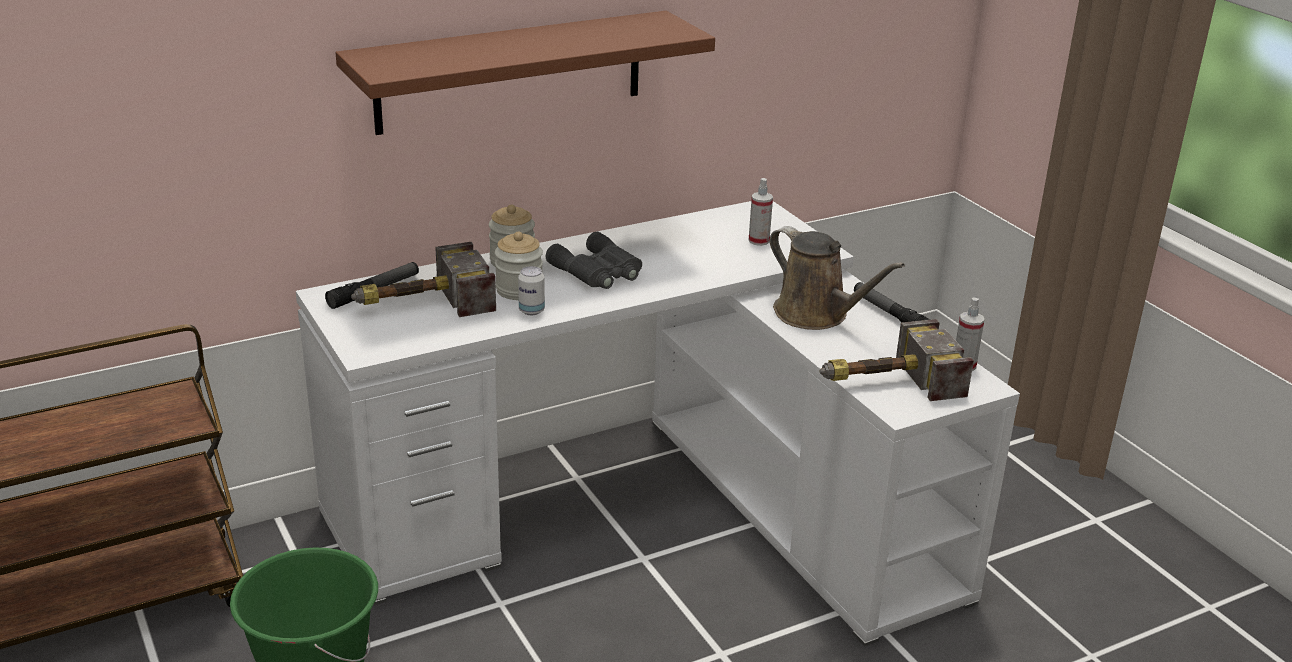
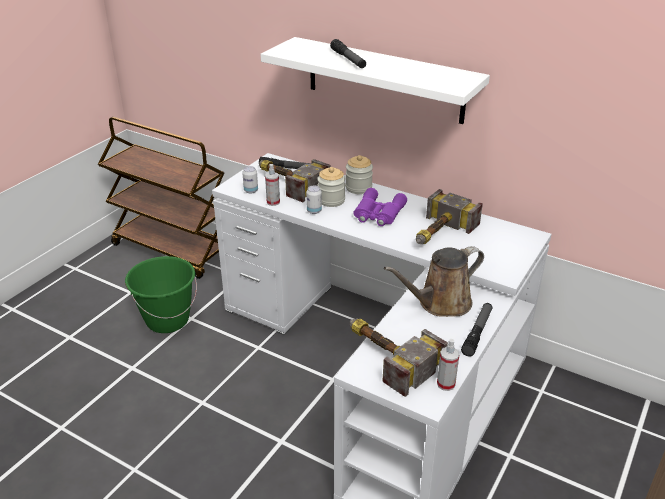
camera: 60 degrees right, 5 degrees up
(401, 339) = (251, 191): none -> can
(495, 49) = (348, 59): none -> flashlight
(510, 72) = (384, 80): brown shelf -> white shelf
(597, 272) = (378, 213): grey binoculars -> purple binoculars
(693, 254) = (438, 233): none -> hammer
(758, 241) = (485, 249): spray bottle -> spray bottle (273, 202)
(816, 315) = (440, 303): brown watering can -> brown watering can turned 45 degrees clockwise

